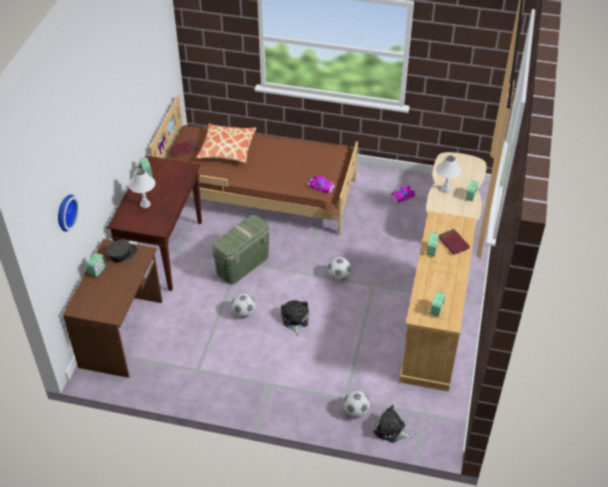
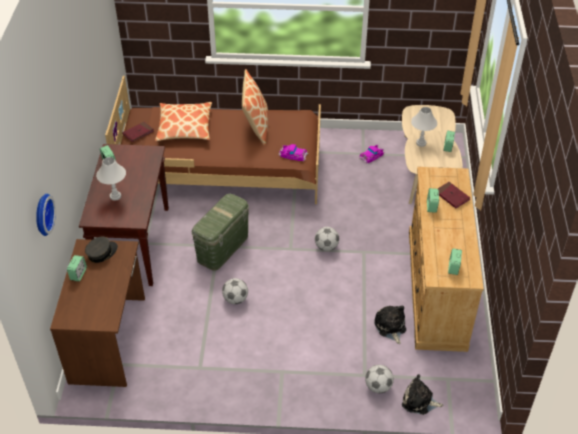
camera: 10 degrees left, 0 degrees up
(292, 155) = (255, 126): none -> pillow
(295, 320) = (291, 299): plush toy -> plush toy (390, 327)

